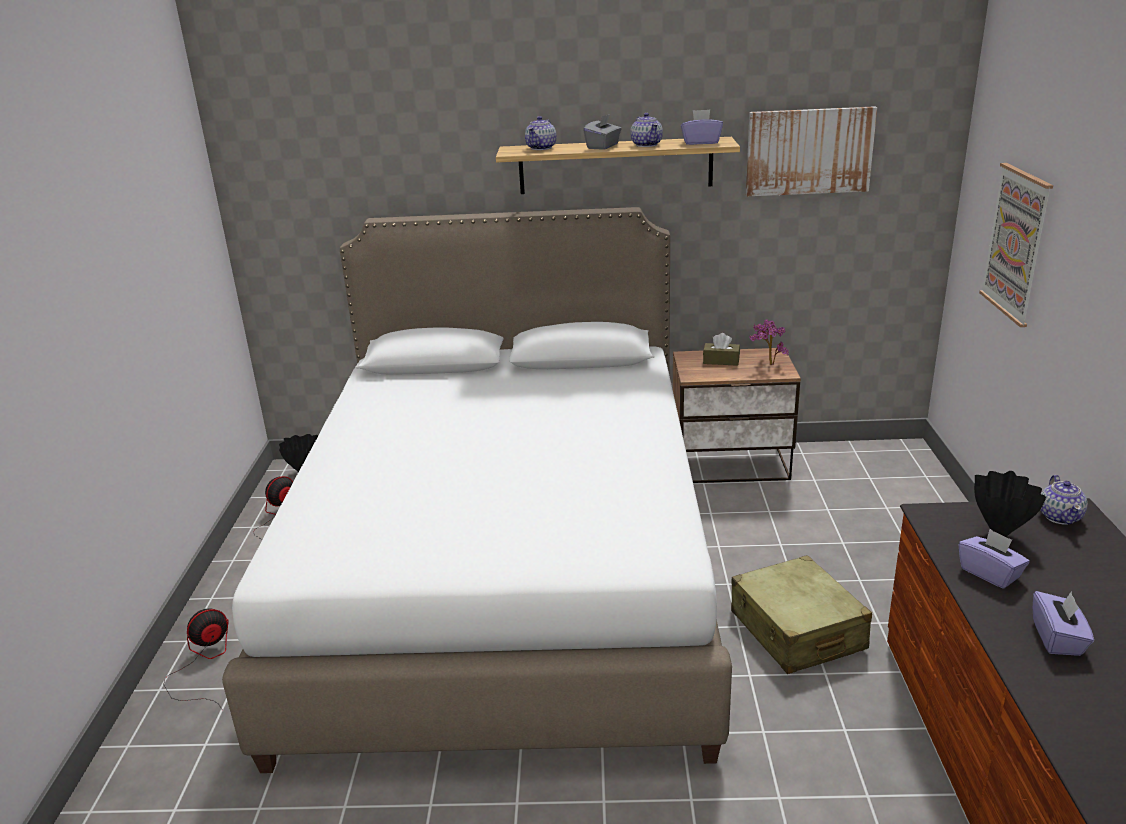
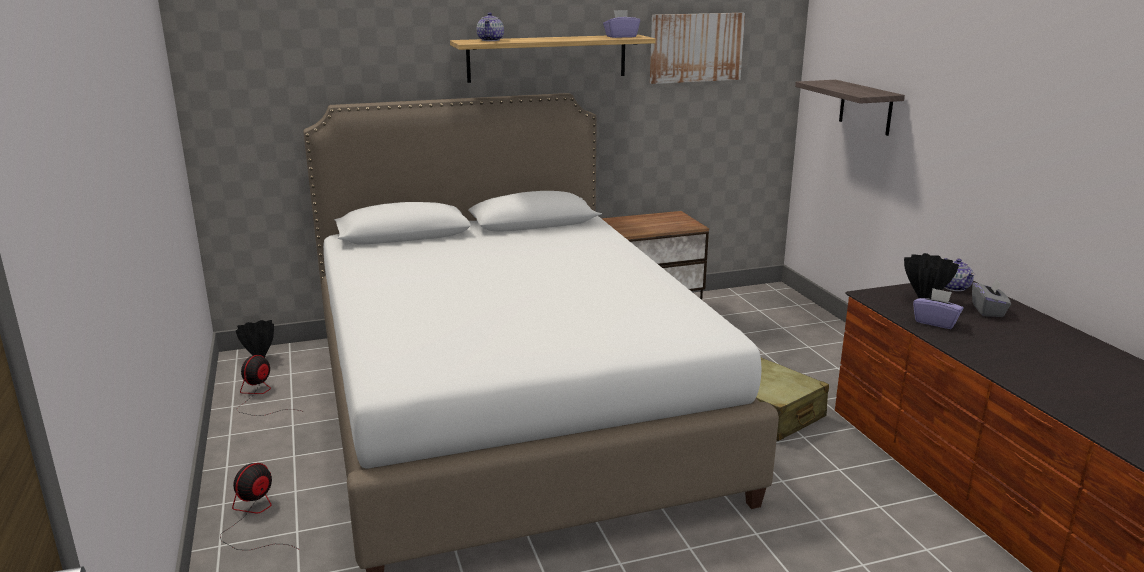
camera: 20 degrees left, 5 degrees down
(603, 146) = (543, 39): grey tissue box -> grey tissue box (988, 310)
(646, 145) = (578, 38): teapot -> none
(721, 361) = (639, 222): brown tissue box -> none
(767, 364) = (677, 222): potted plant -> none
(1016, 243) = (865, 107): picture -> shelf
(1057, 638) = (1004, 351): purple tissue box -> none

